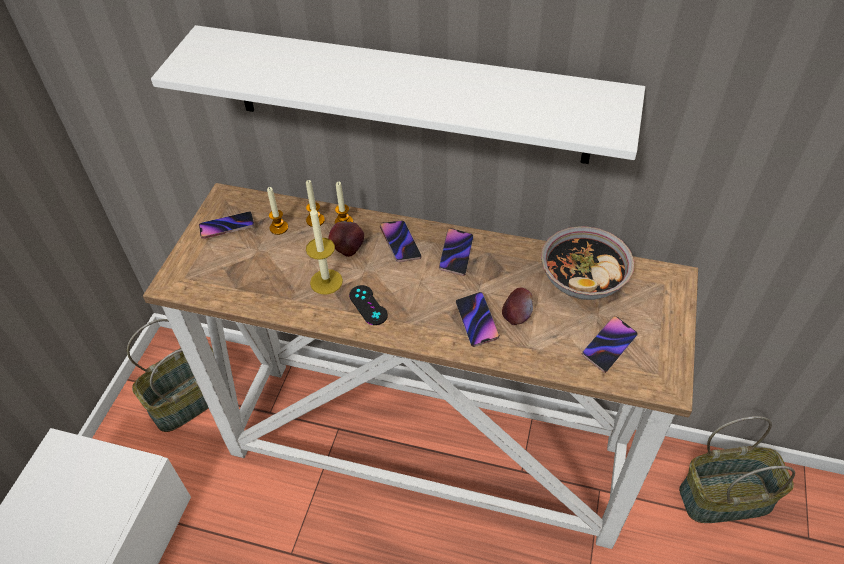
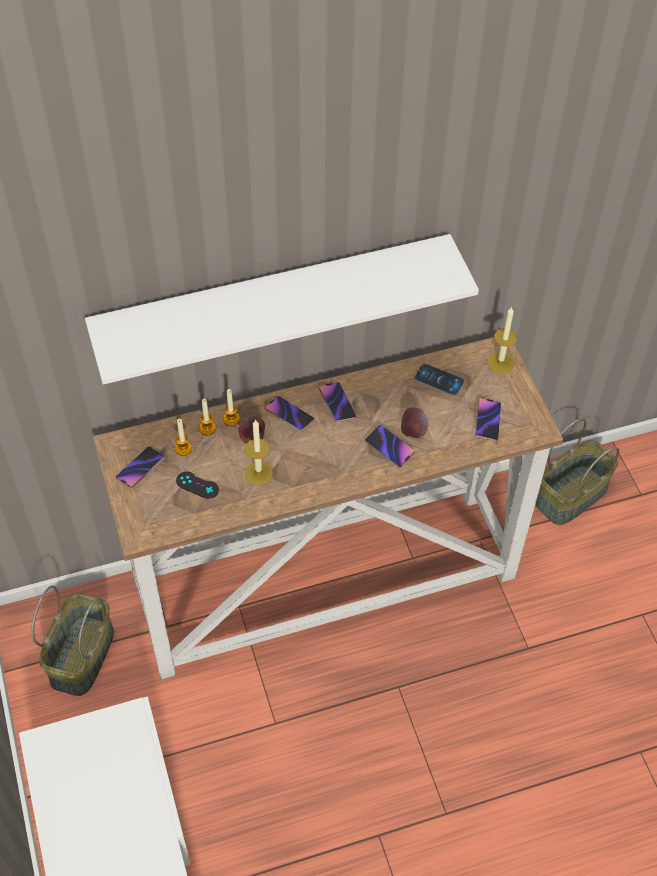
camera: 35 degrees left, 5 degrees up
(368, 305) = (304, 475): black game controller -> black game controller (197, 485)
(582, 279) = (439, 380): bowl -> phone
(667, 293) = (500, 363): none -> candle

